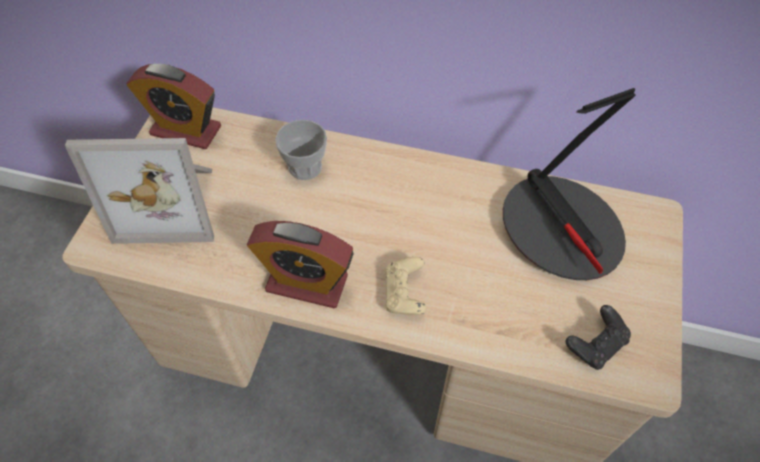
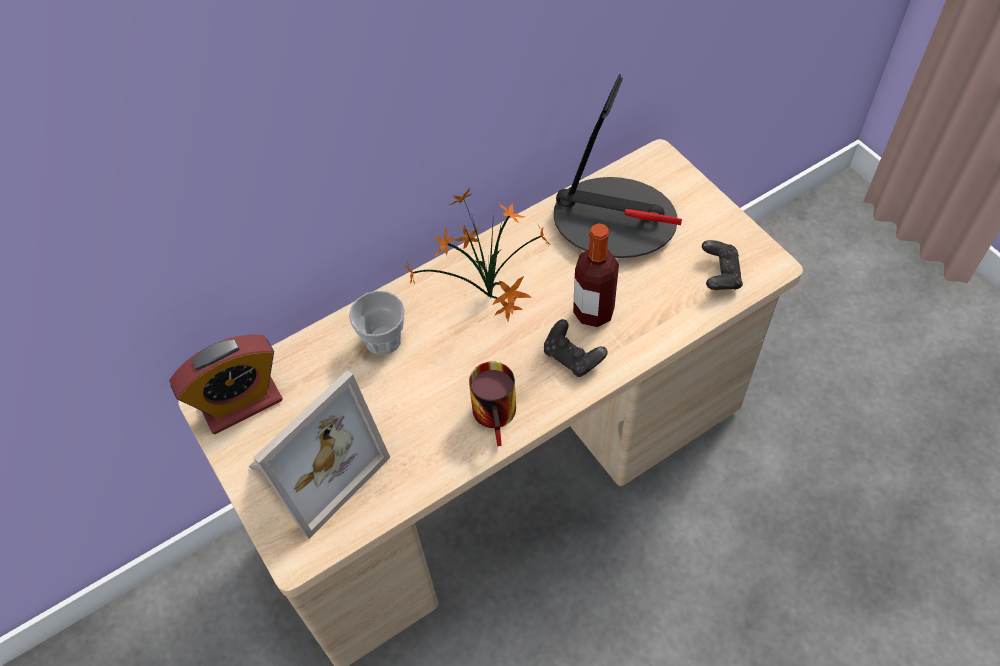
camera: 45 degrees left, 0 degrees up
(306, 283) = (499, 415): alarm clock -> mug
(401, 204) = (490, 300): none -> potted plant
(404, 294) = (572, 357): beige game controller -> black game controller
(460, 278) = (593, 312): none -> bottle

